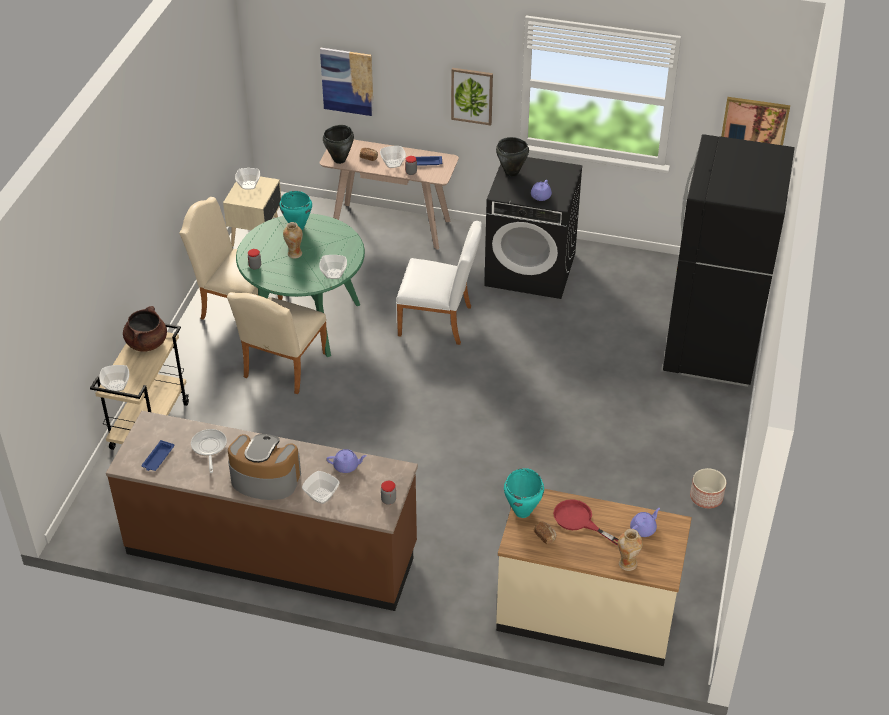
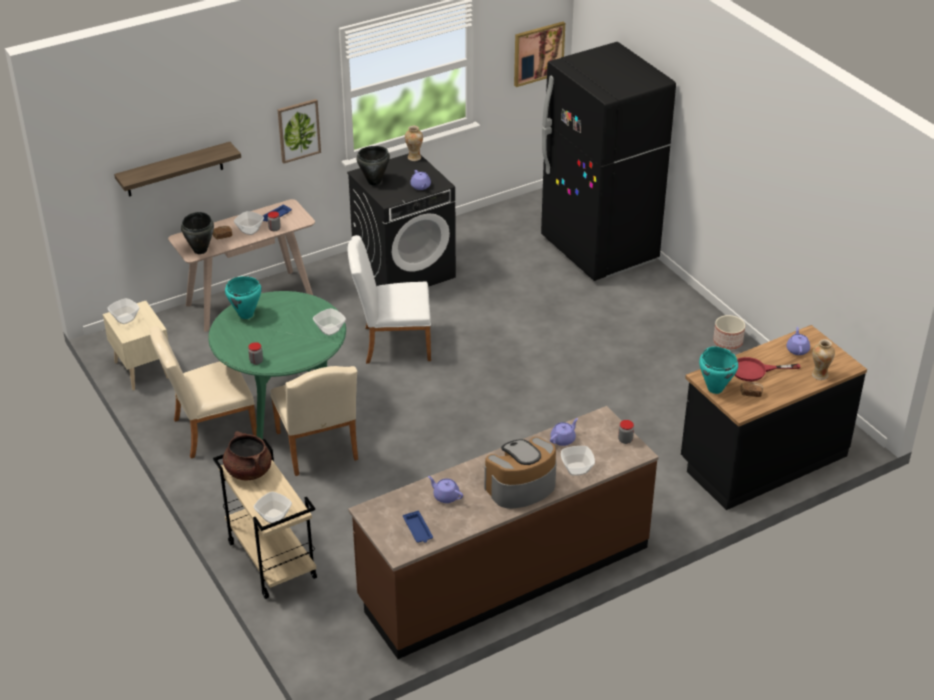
camera: 45 degrees left, 5 degrees down
(209, 448) = (445, 496): frying pan -> purple teapot
(294, 254) = (275, 334): vase -> vase (414, 157)
(347, 81) = (174, 169): picture -> shelf
(440, 322) = (391, 343): white chair -> white chair turned 150 degrees counterclockwise
(587, 613) = (762, 459): beige counter -> black counter

